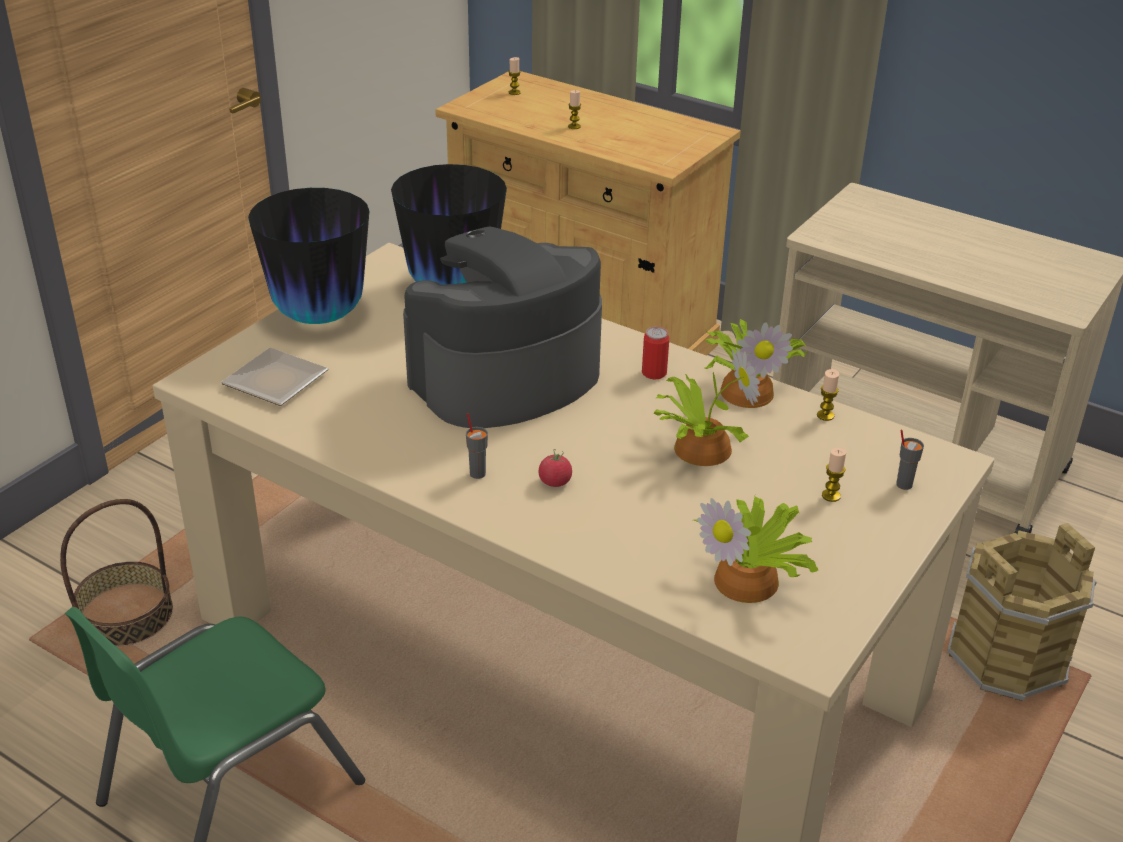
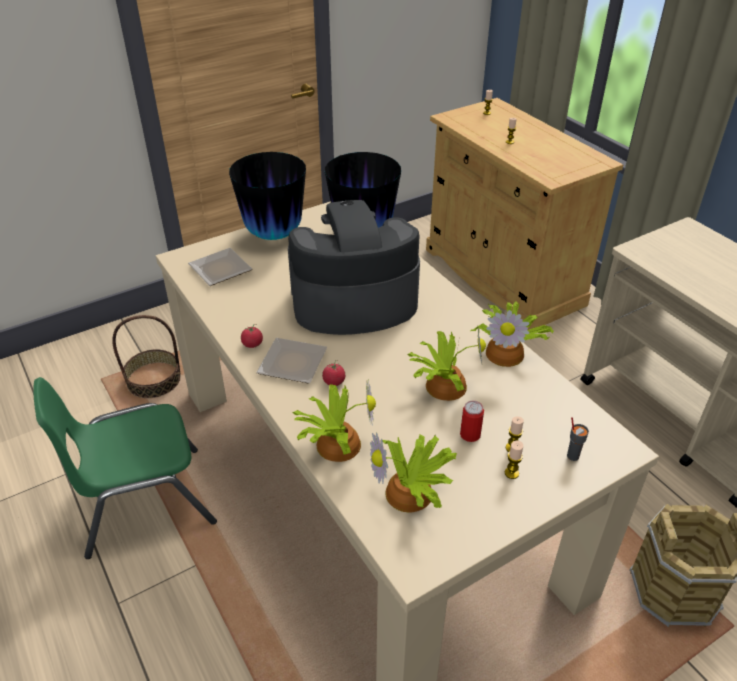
camera: 25 degrees right, 5 degrees up
(404, 466) = (252, 344): none -> tomato
(477, 473) = (291, 362): grey cup -> plate
(614, 552) = (336, 443): none -> potted plant
(654, 373) = (450, 323): can -> can (470, 434)
(825, 415) = (549, 386): candle -> candle (511, 473)

